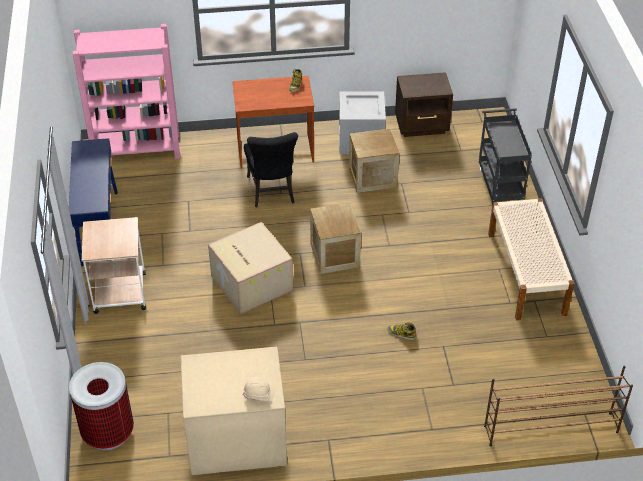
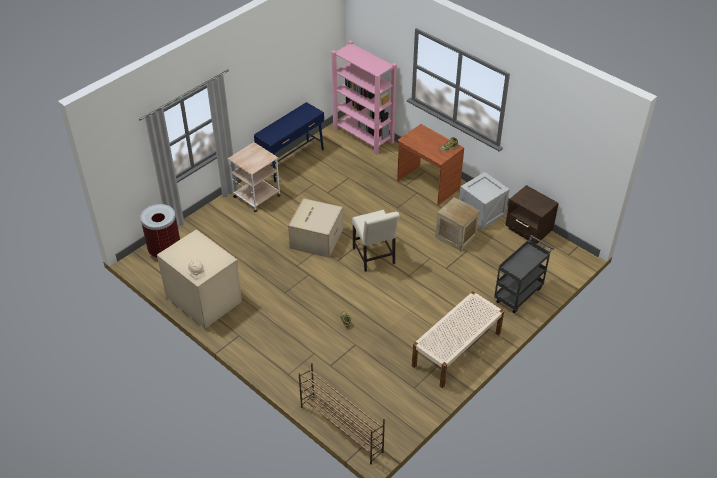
camera: 50 degrees right, 0 degrees up
(272, 192) = (393, 204): black chair -> none
(334, 255) = (374, 258): crate -> beige chair

